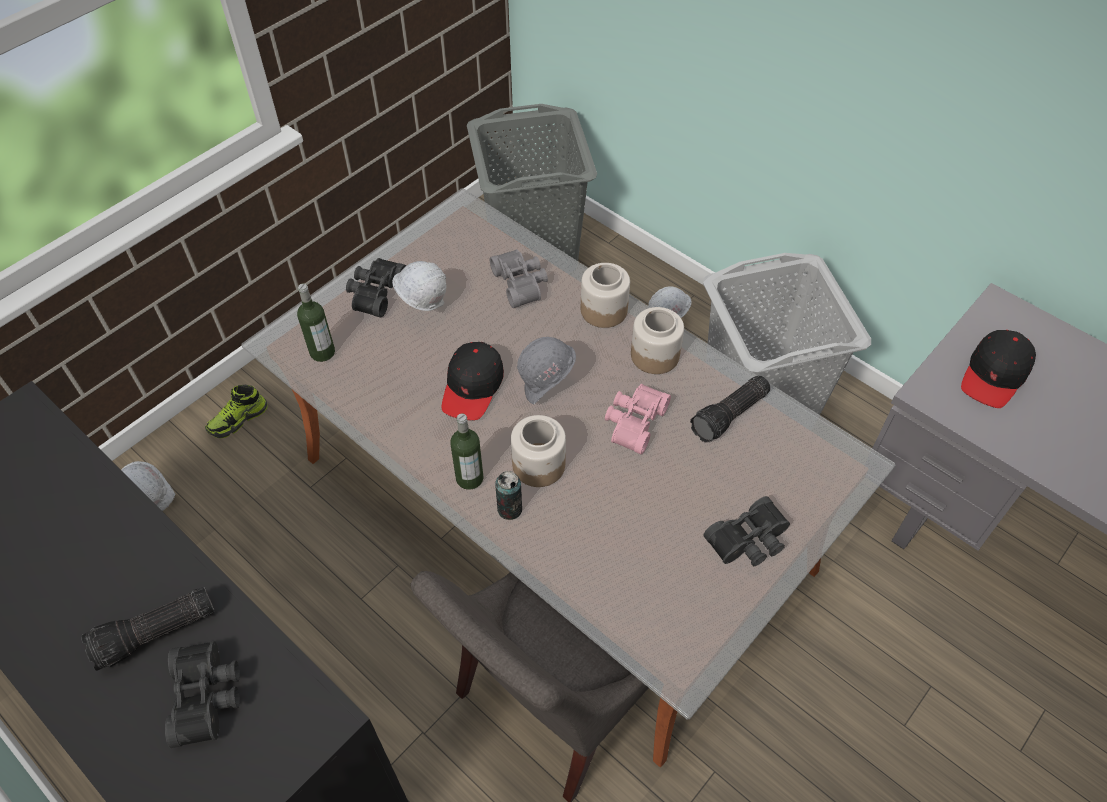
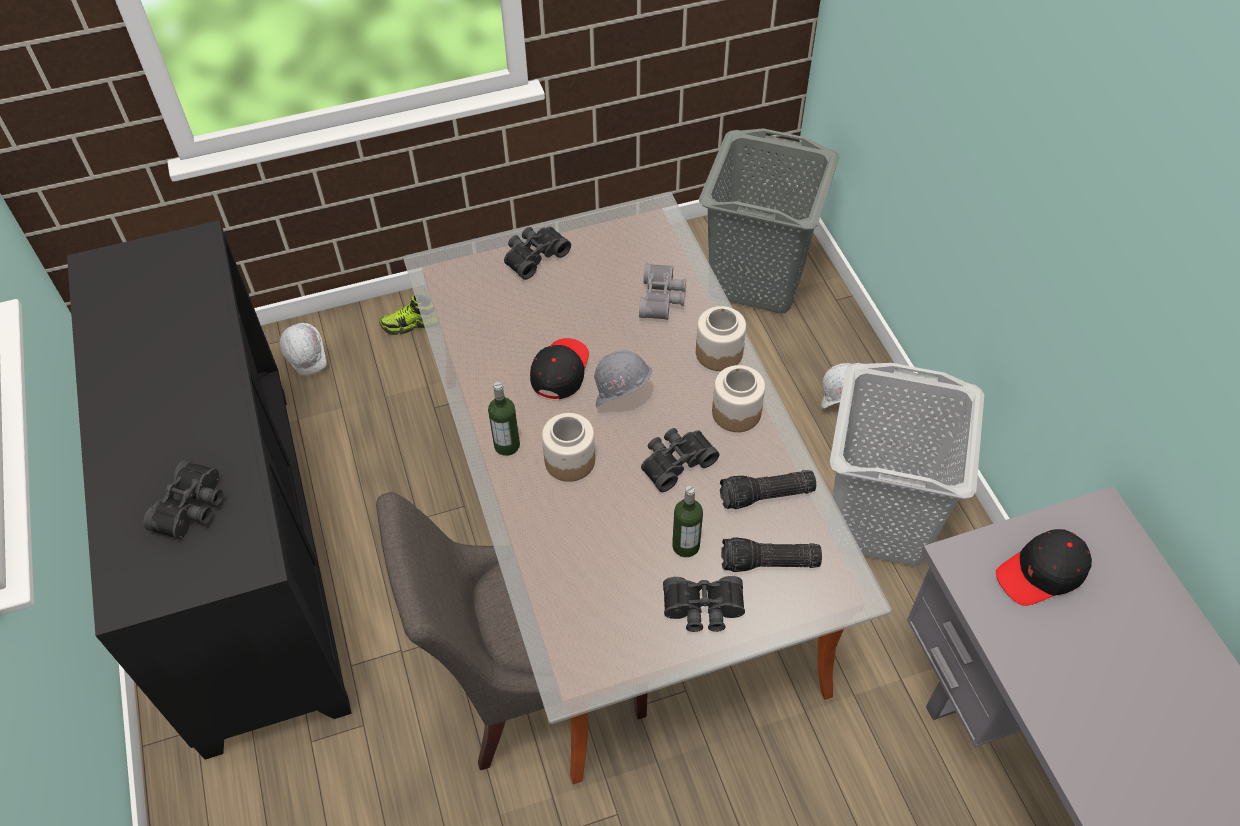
camera: 30 degrees right, 0 degrees up
(155, 635) = (186, 447): flashlight -> flashlight (768, 564)
(322, 352) = (460, 289): bottle -> bottle (686, 545)
(422, 306) = (565, 284): white hard hat -> none
(472, 387) = (560, 371): black cap -> black cap turned 150 degrees clockwise
(509, 509) = (521, 485): can -> none
(633, 422) = (675, 461): pink binoculars -> black binoculars

